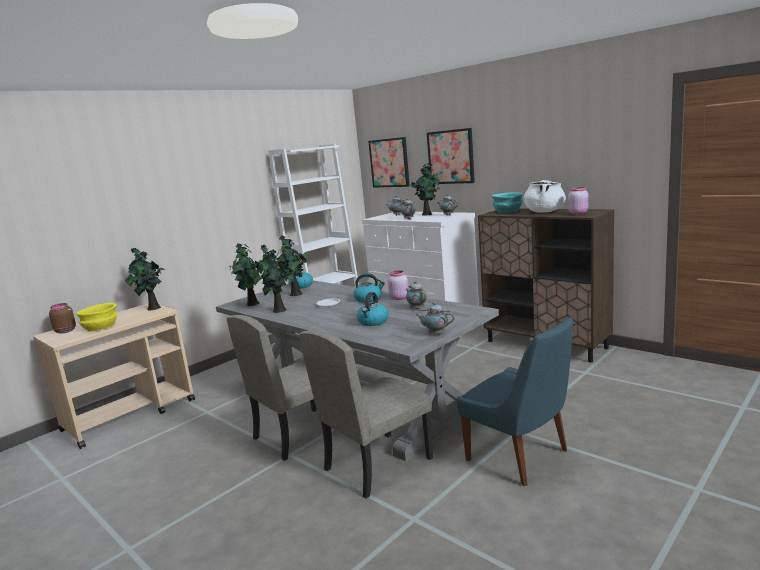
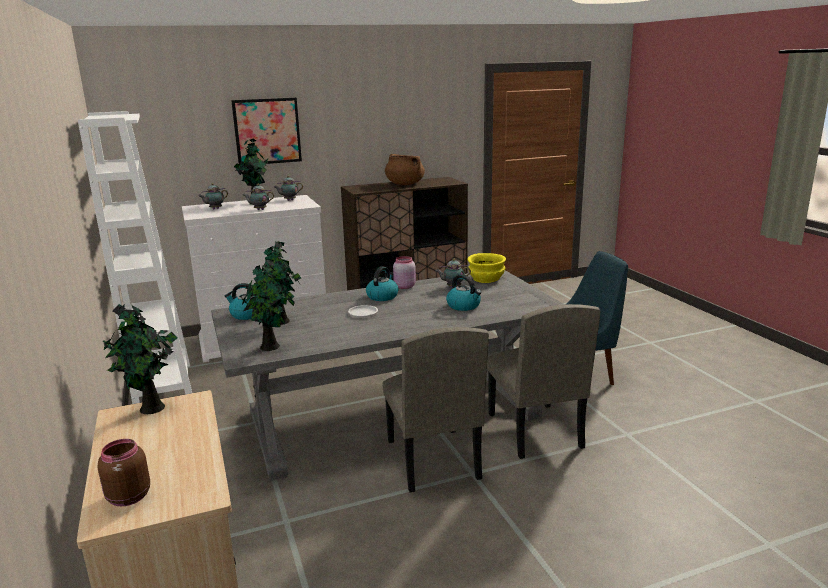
camera: 65 degrees left, 5 degrees up
(100, 328) = (184, 457): yellow bowl -> yellow bowl (486, 279)
(278, 310) = (334, 337): potted plant -> none
(389, 163) = (160, 140): picture -> none
(435, 334) = (533, 293): teapot -> none
(508, 211) = (365, 187): turquoise bowl -> none
(544, 212) = (404, 184): white cooking pot -> brown cooking pot
(578, 213) = (439, 182): pink jar -> none

